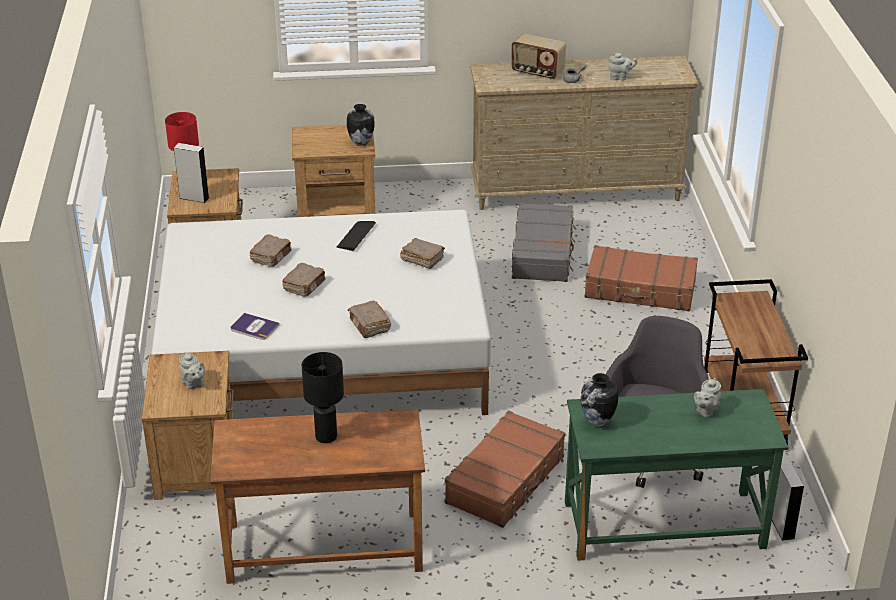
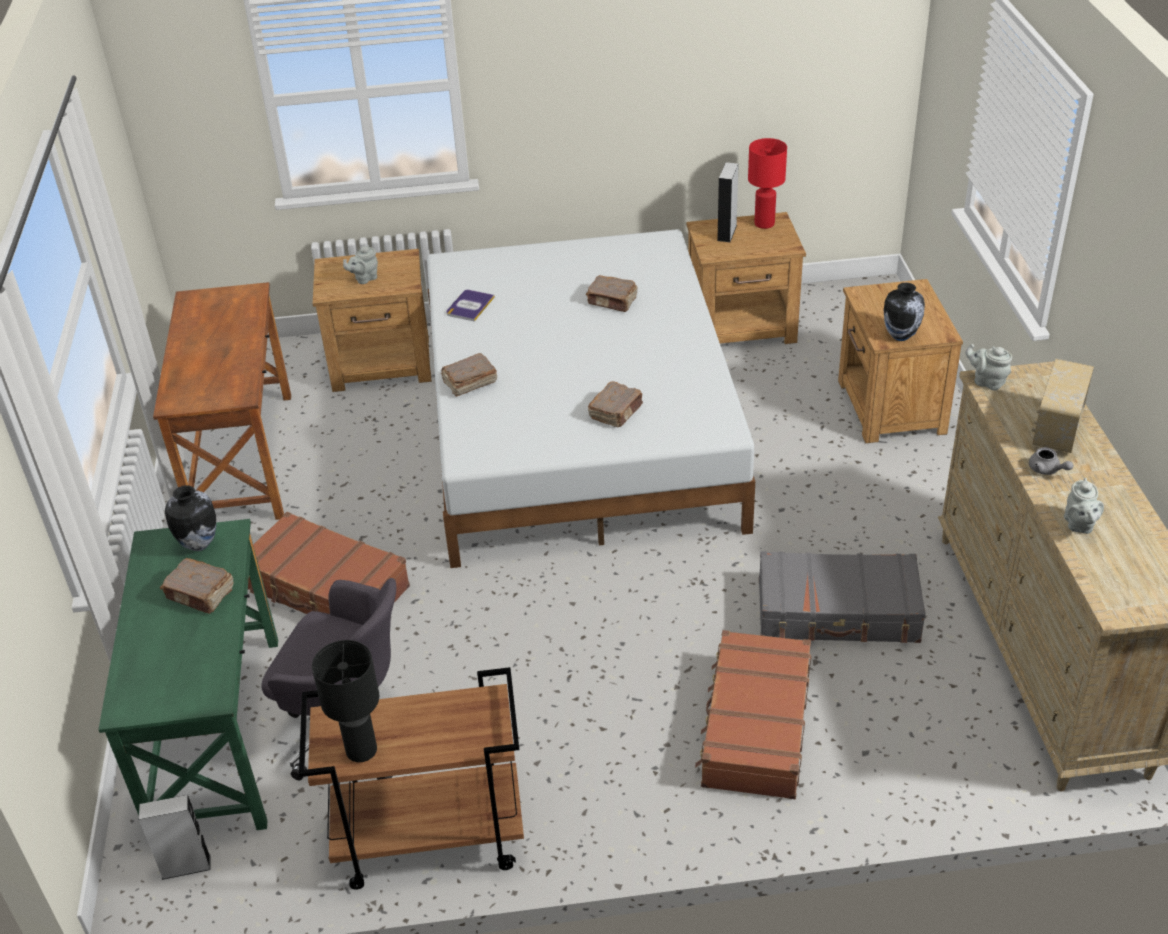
camera: 90 degrees right, 5 degrees up
(305, 286) = (552, 330): brown book -> brown book (200, 594)
(326, 436) = (224, 349): black table lamp -> black table lamp (362, 751)
(356, 236) = (666, 356): keyboard -> none
(705, 411) = (195, 646): grey teapot -> grey teapot (987, 382)

